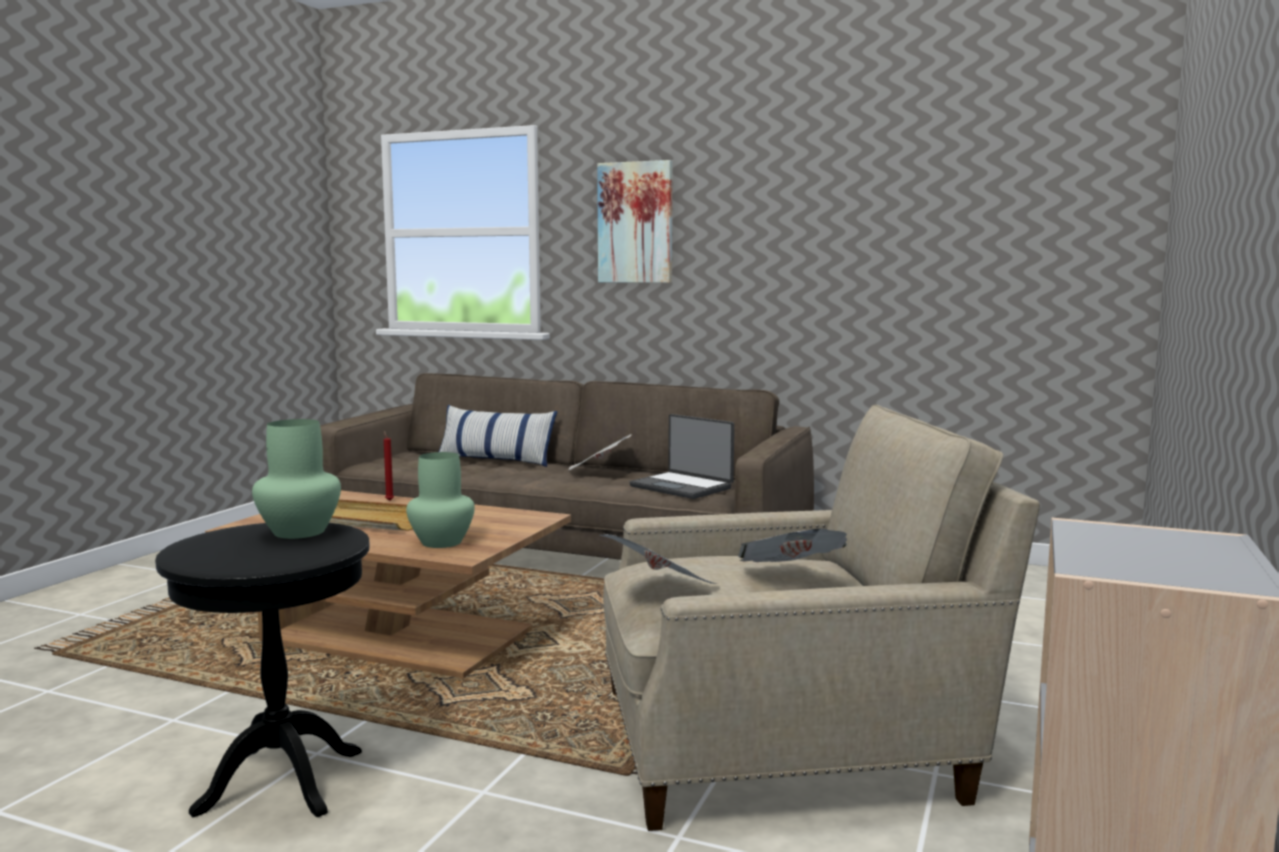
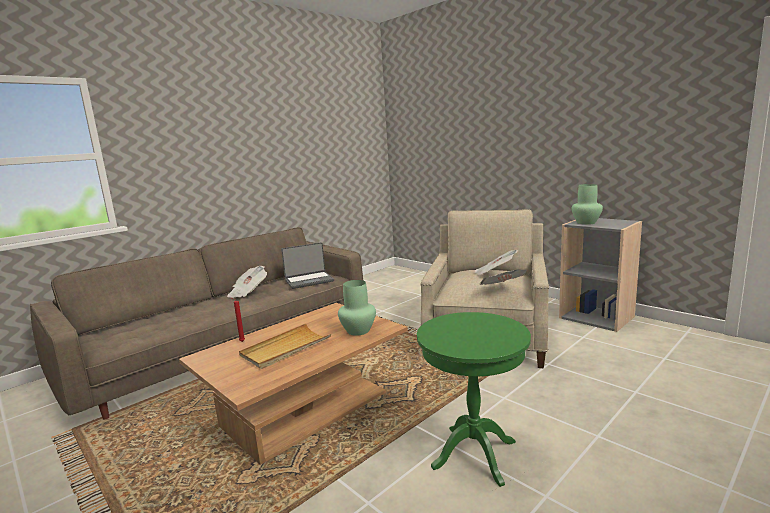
camera: 65 degrees left, 5 degrees up
(280, 781) = (474, 454): black side table -> green side table
(298, 531) = (447, 325): green vase -> green vase (585, 223)
(495, 460) = (168, 313): pillow -> none
(635, 223) = (179, 147): picture -> none

